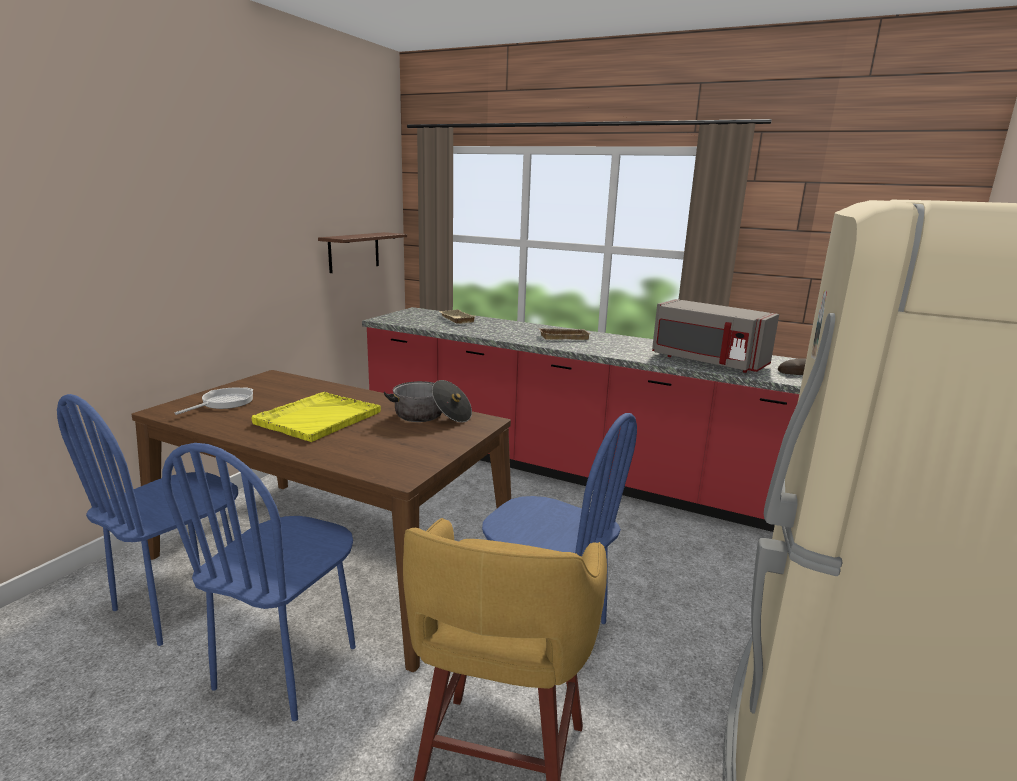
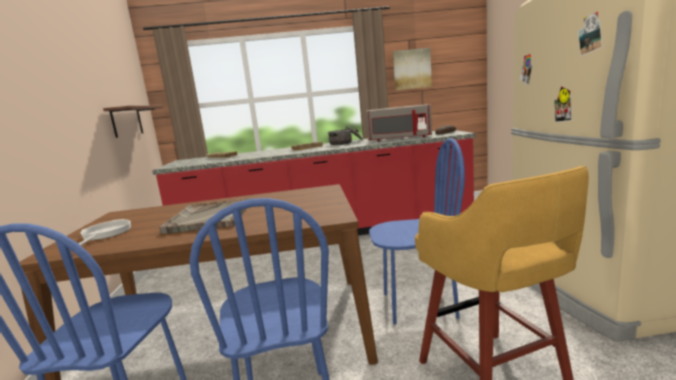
camera: 30 degrees left, 5 degrees down
(317, 418) = (209, 217): yellow tray -> grey tray
(431, 416) = (289, 195): cooking pot -> cooking pot (346, 143)
(798, 237) = (411, 69): none -> picture

